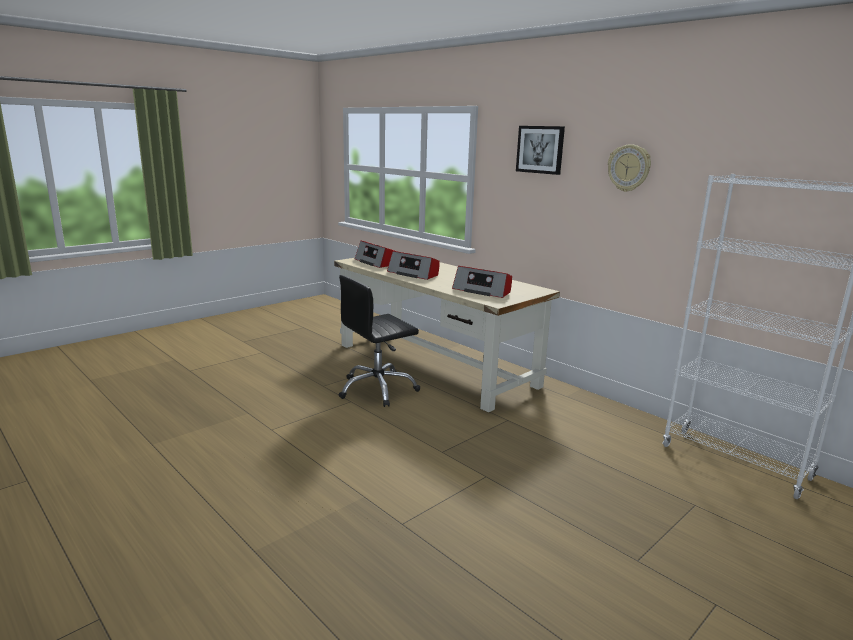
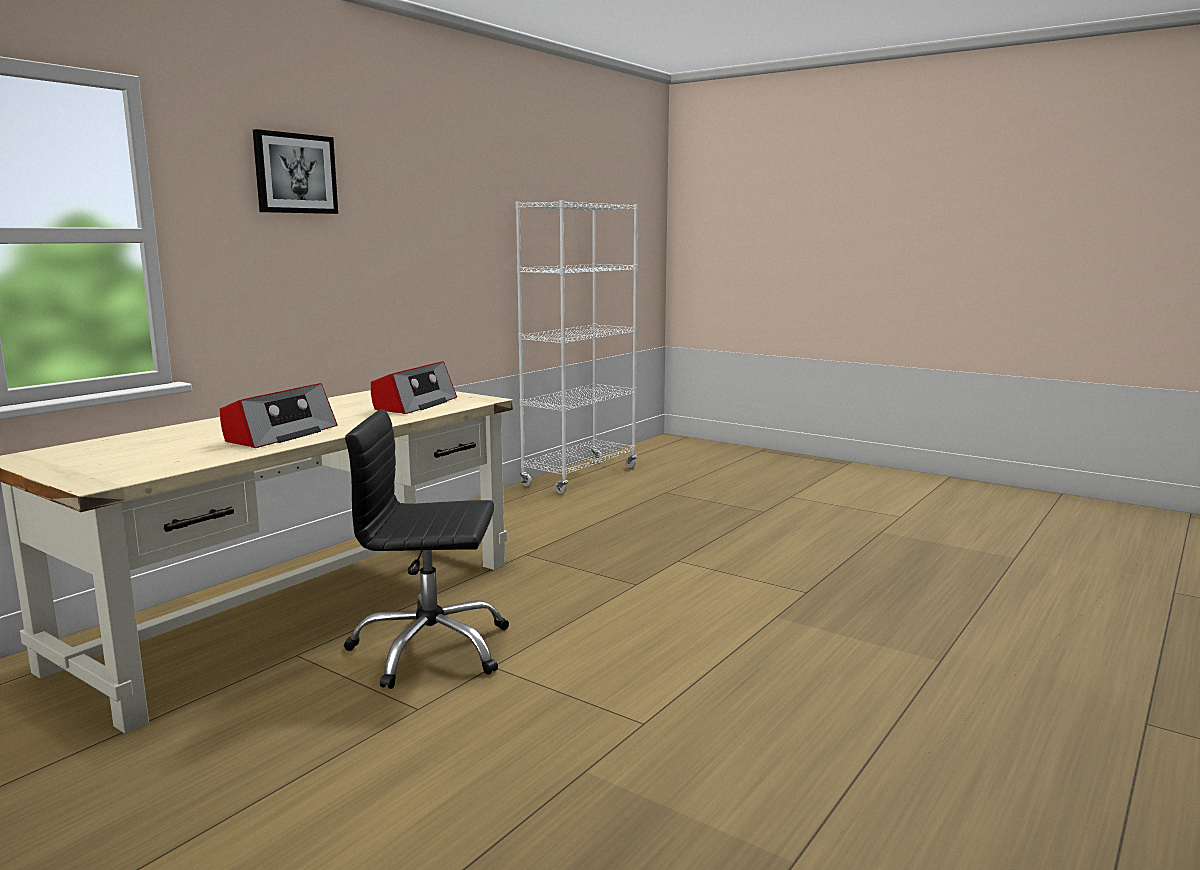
camera: 100 degrees left, 5 degrees down
(375, 262) = (137, 462): radio -> none
(377, 389) = (430, 649): black office chair -> black office chair turned 135 degrees clockwise
(629, 168) = (419, 200): wall clock -> none

